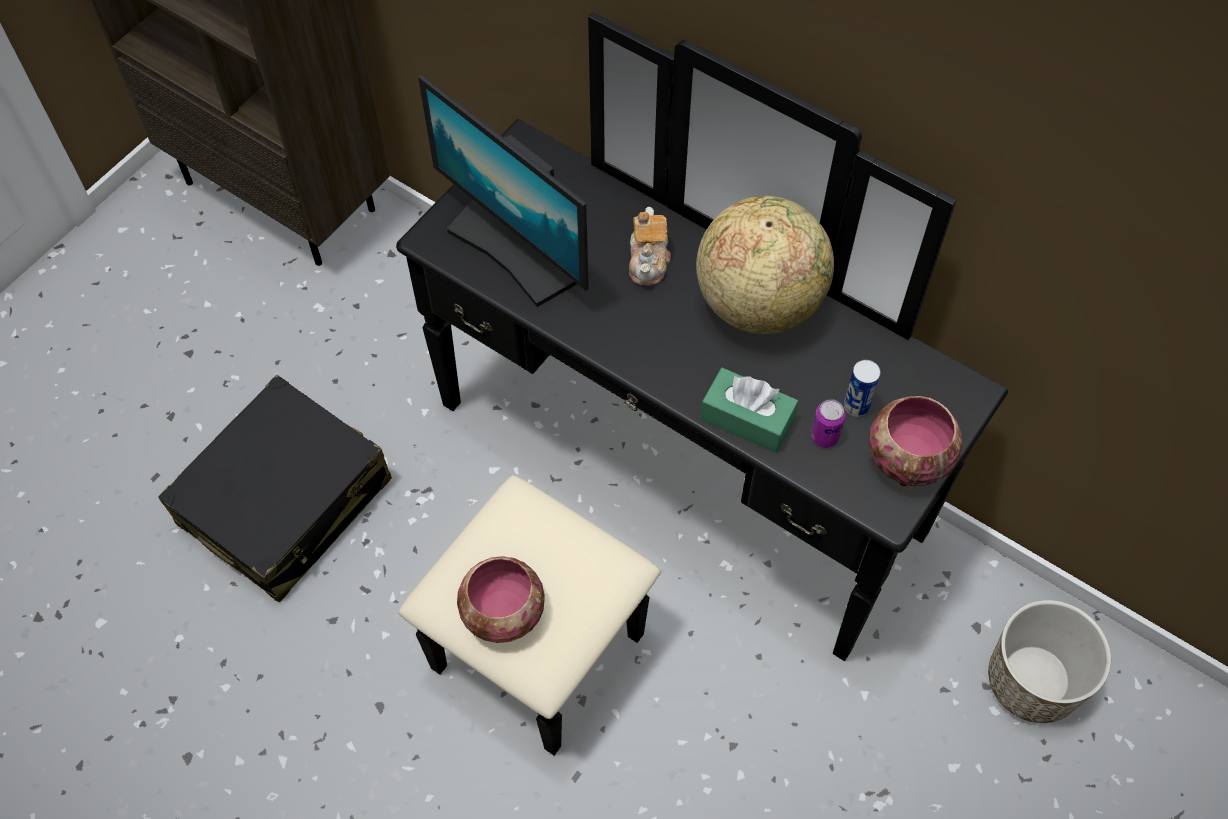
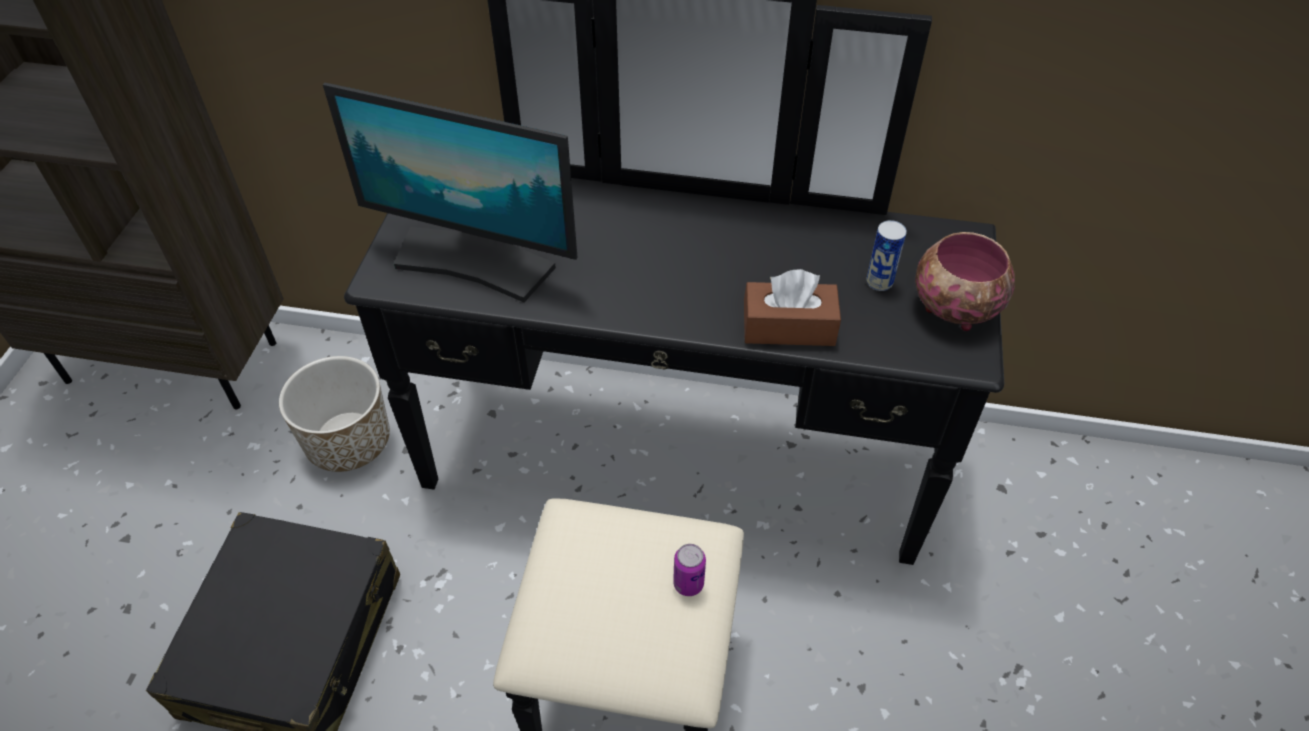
camera: 25 degrees left, 10 degrees down
(503, 615) = (616, 637): bowl -> none
(649, 260) = (612, 229): teapot -> none
(747, 419) = (788, 327): green tissue box -> brown tissue box
(759, 303) = (736, 229): globe -> none
(824, 437) = (868, 316): can -> can (688, 584)
(1032, 681) = (1073, 514): planter -> planter (348, 442)

